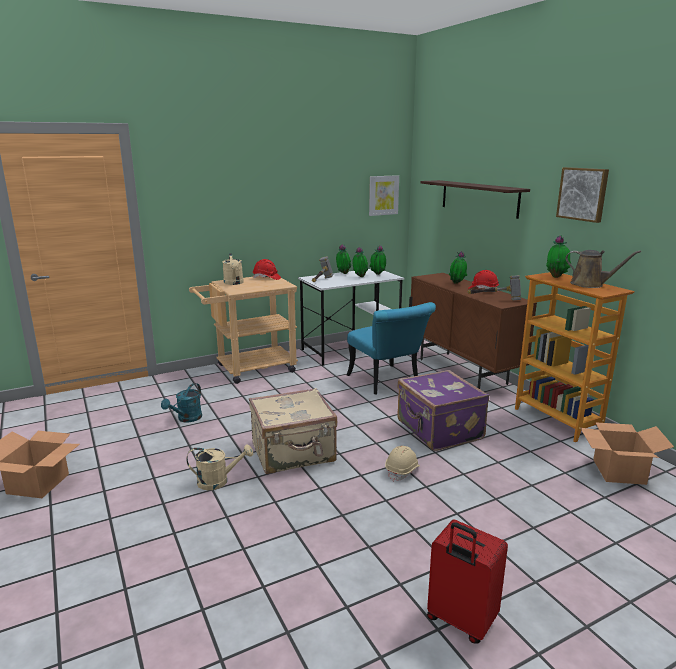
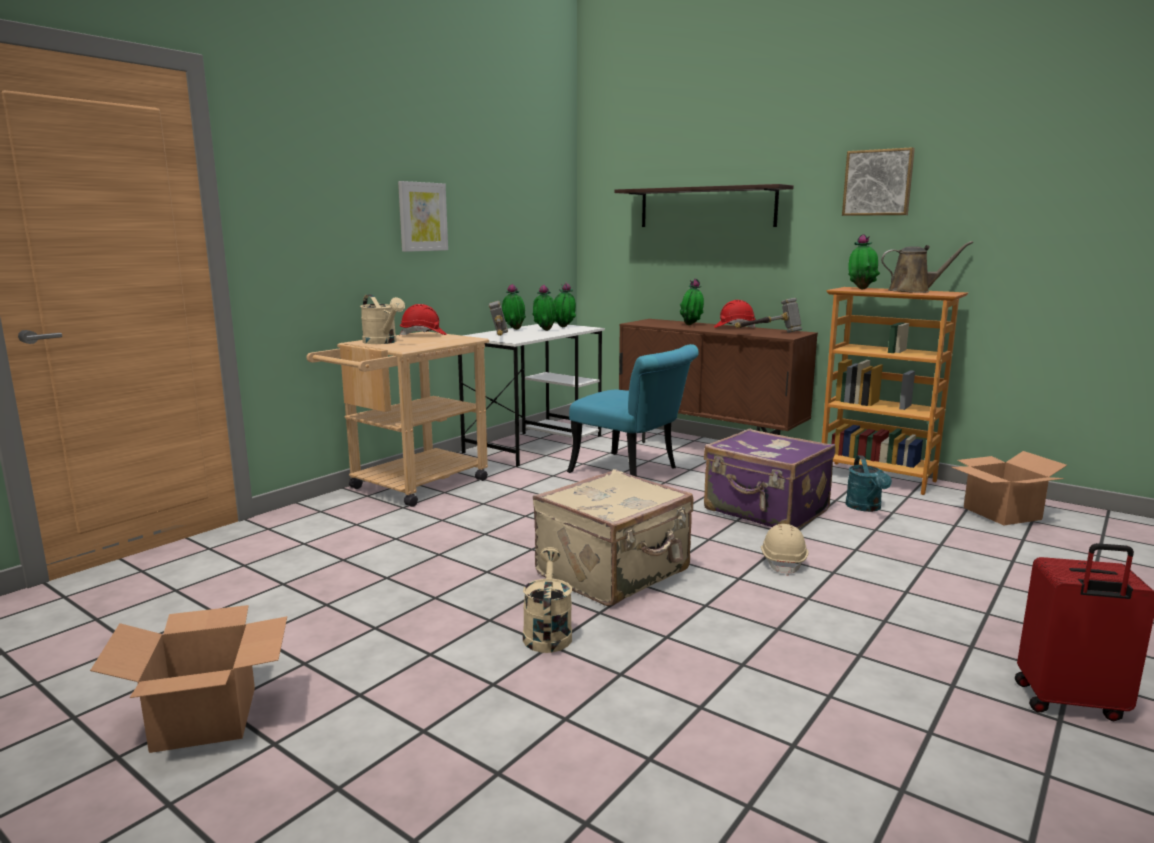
camera: 25 degrees left, 5 degrees down
(187, 419) = (386, 564): turquoise watering can -> turquoise watering can (866, 508)
(218, 481) = (547, 632): beige watering can -> beige watering can turned 60 degrees counterclockwise
(383, 195) = (549, 215): picture -> picture (422, 217)

